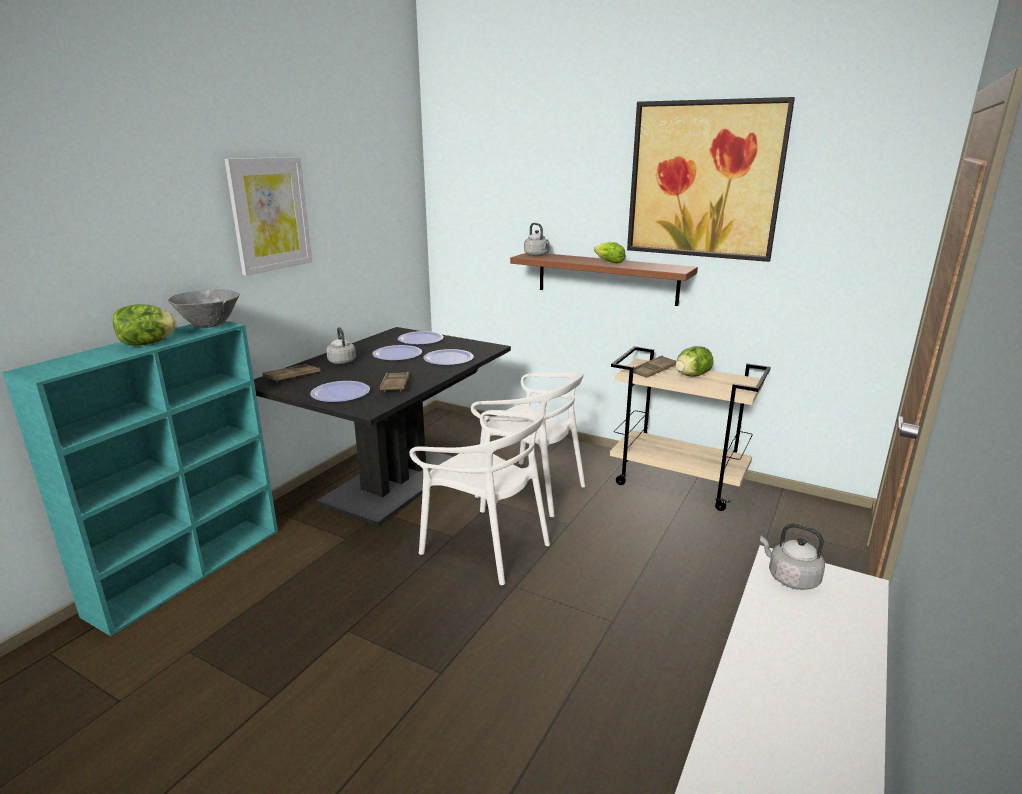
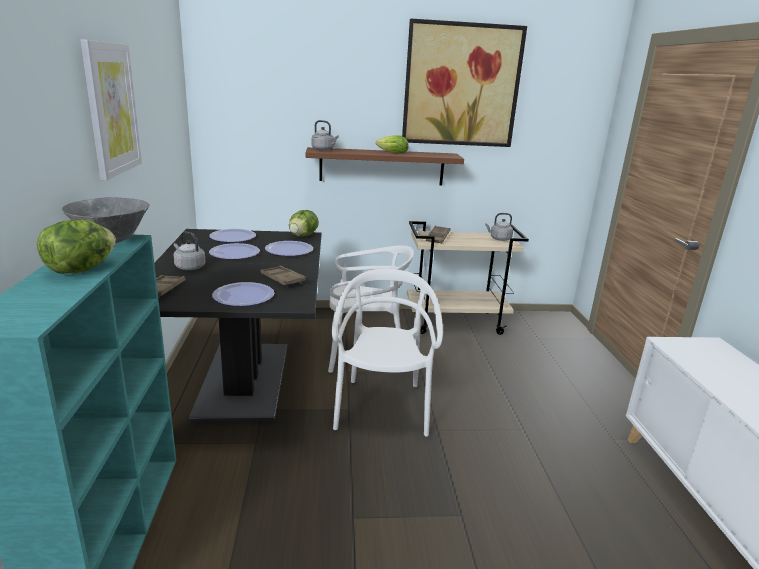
camera: 35 degrees left, 0 degrees up
(486, 546) = (382, 408): white chair -> white chair turned 90 degrees counterclockwise
(692, 375) = (466, 237): lettuce -> lettuce (302, 236)
(790, 578) = (686, 350): grey kettle -> grey kettle (499, 239)

